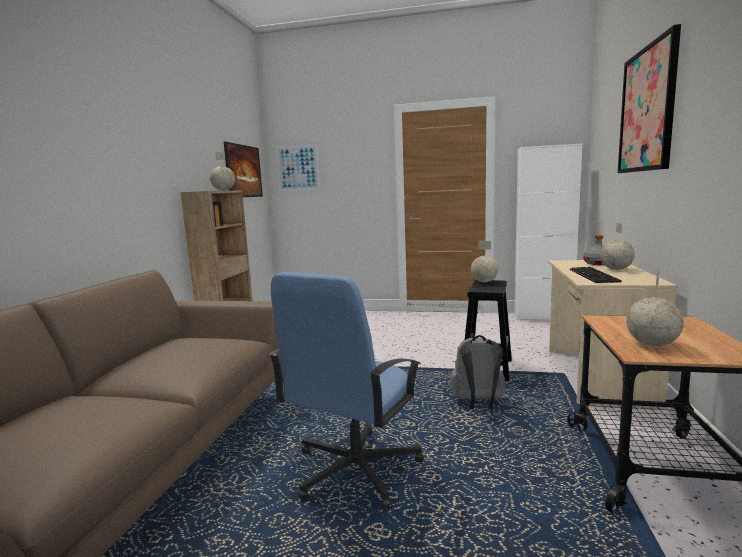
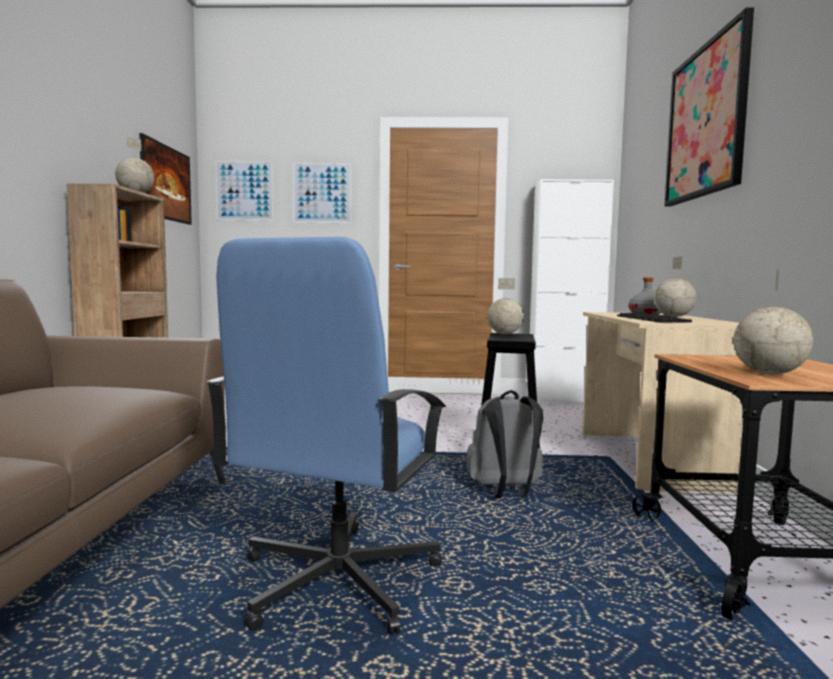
camera: 10 degrees left, 5 degrees down
(353, 166) = (322, 193): none -> picture

